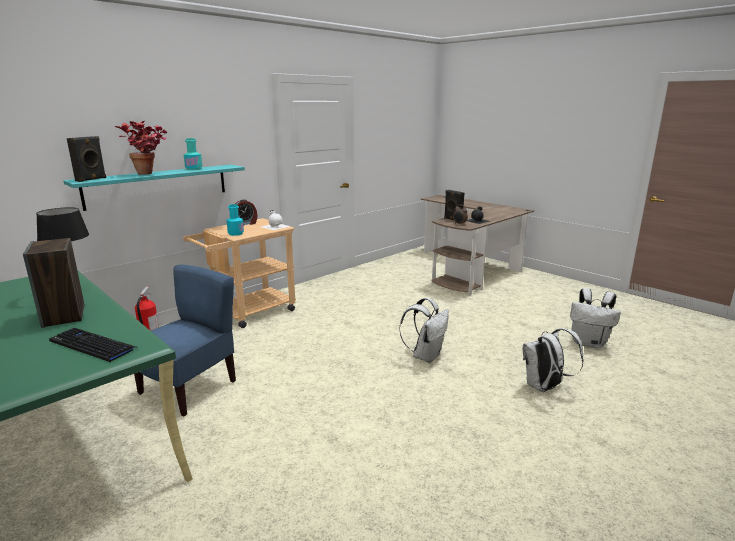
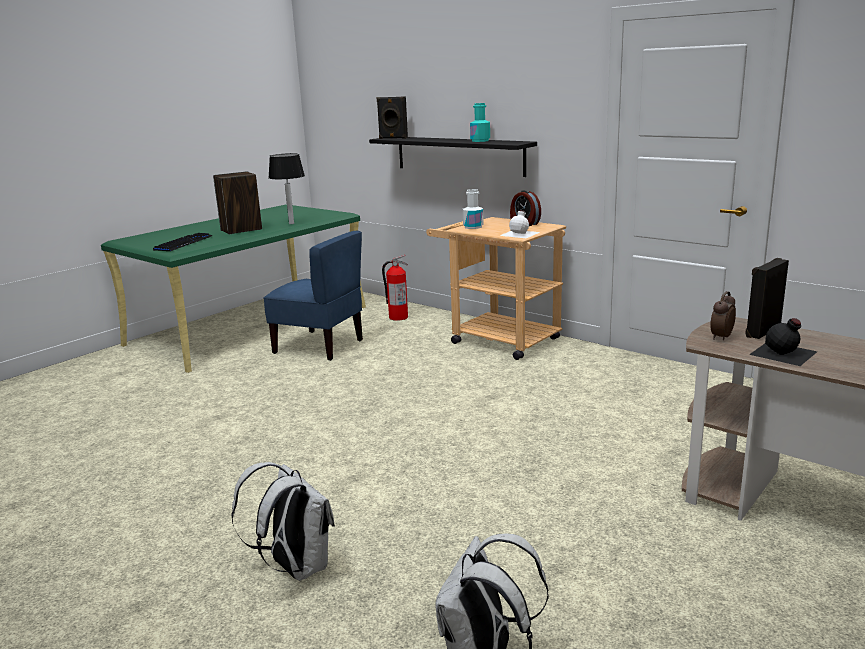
camera: 85 degrees right, 0 degrees up
(149, 174) = (433, 140): potted plant -> none
(158, 186) = (458, 155): turquoise shelf -> black shelf
(235, 233) = (473, 227): turquoise bottle -> white bottle
(426, 356) = (396, 460): white backpack -> none

